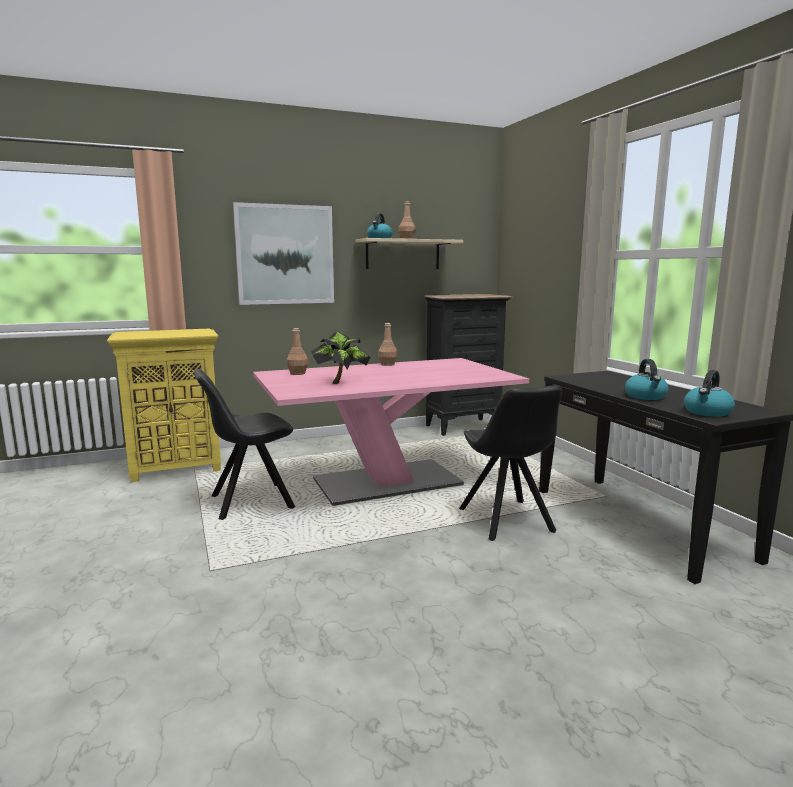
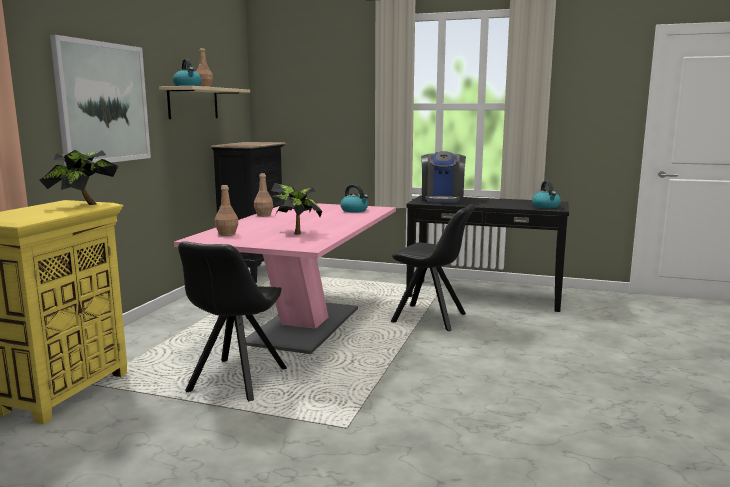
camera: 50 degrees left, 0 degrees up
(191, 332) = (84, 205): none -> potted plant
(604, 379) = (442, 199): none -> coffee machine
(646, 396) = (497, 205): kettle -> kettle (354, 210)

